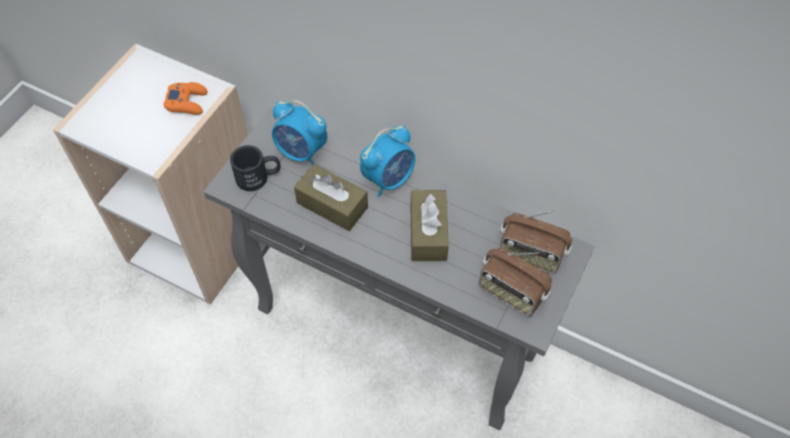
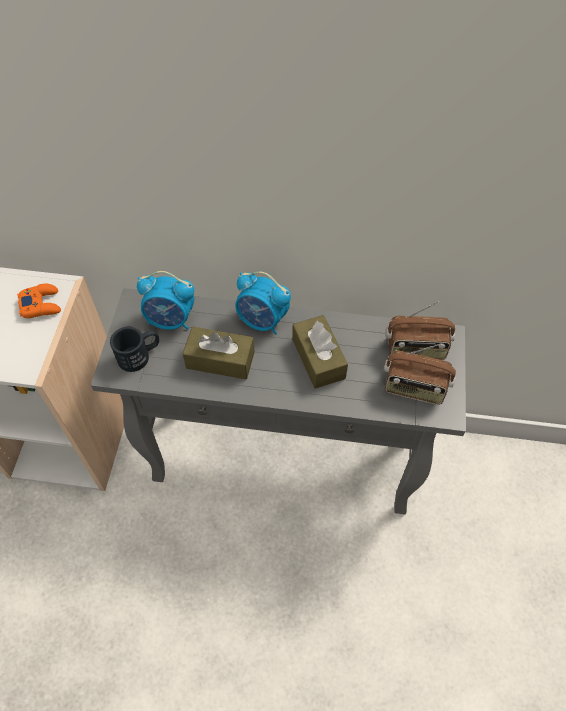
camera: 20 degrees left, 0 degrees up
(389, 179) = (262, 321): alarm clock -> alarm clock turned 90 degrees clockwise

